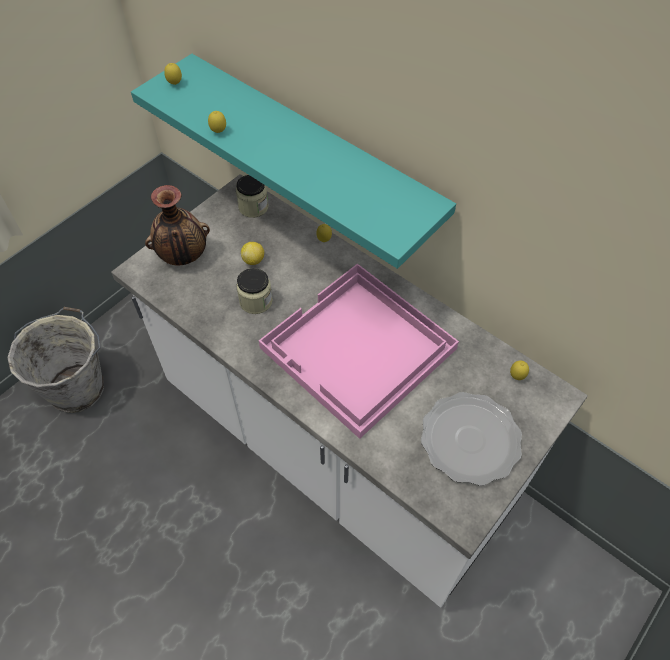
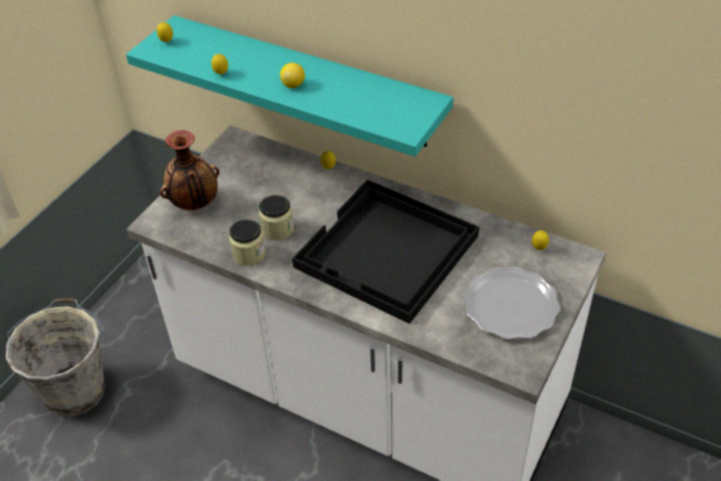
camera: 10 degrees left, 10 degrees down
(253, 207) = (251, 151): jar -> jar (249, 254)
(253, 260) = (265, 195): lemon -> lemon (293, 85)
(358, 350) = (387, 253): pink tray -> black tray

